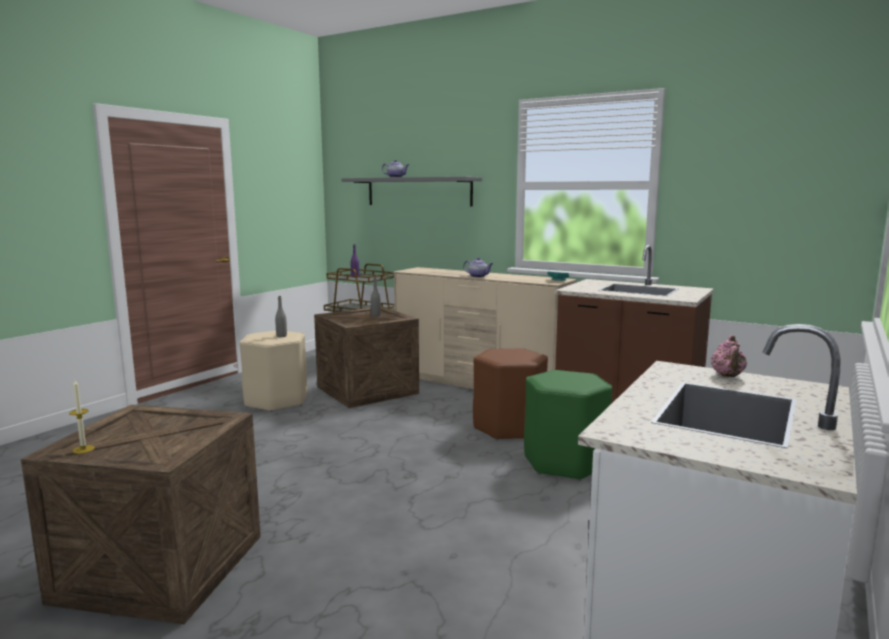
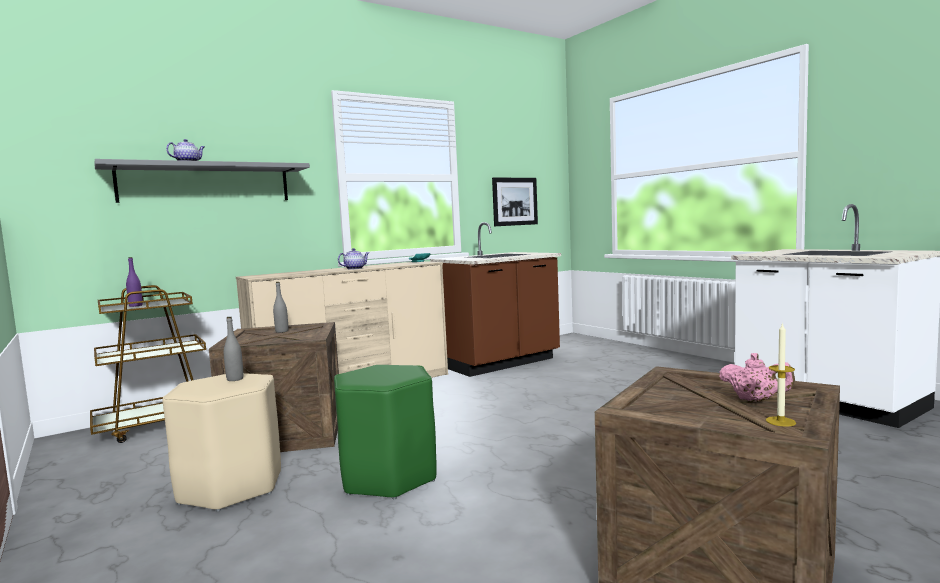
camera: 65 degrees left, 5 degrees down
(509, 428) = (480, 393): brown stool -> none
(565, 462) = (566, 388): green stool -> green stool (389, 477)
(727, 376) = (768, 252): pink teapot -> pink teapot (755, 400)
(754, 218) = (515, 201): none -> picture

